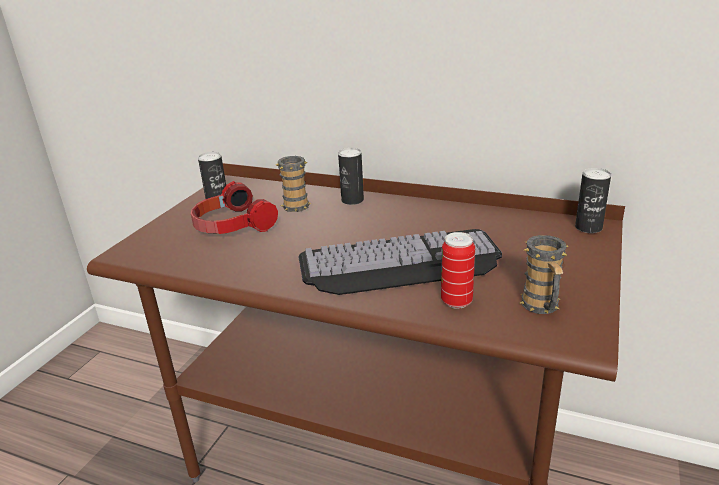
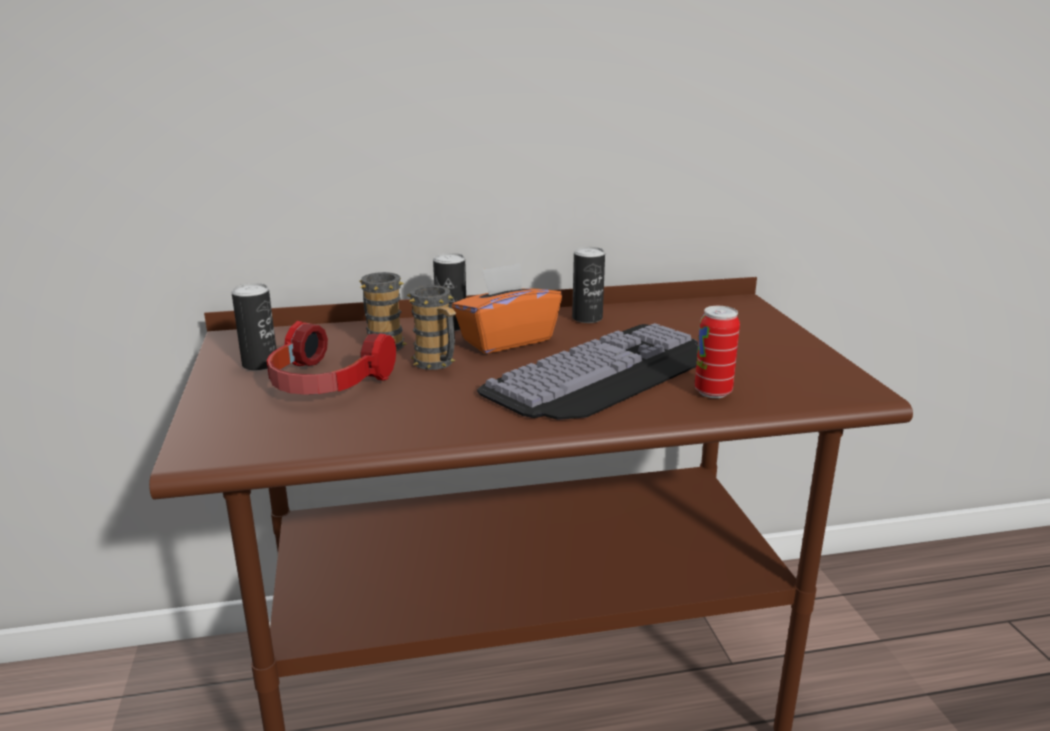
camera: 35 degrees left, 5 degrees down
(372, 219) = (506, 340): none -> orange tissue box
(542, 307) = (793, 377): mug -> mug (437, 364)
(588, 227) = (736, 304): can -> can (587, 318)

